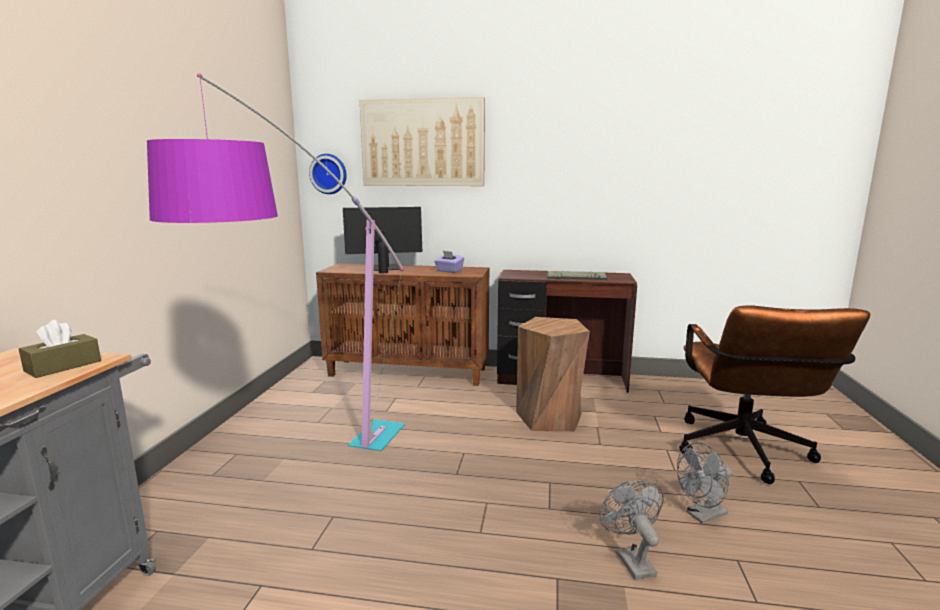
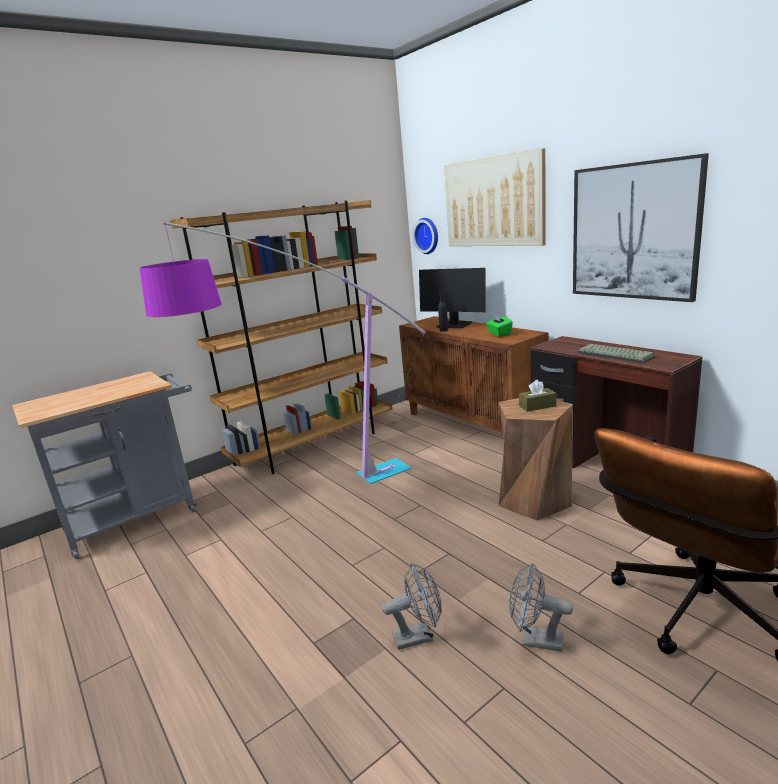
camera: 45 degrees right, 5 degrees up
(63, 366) = (140, 386): brown tissue box -> brown tissue box (537, 406)
(245, 434) = (314, 445): none -> brown bookcase
(449, 271) = (499, 334): purple tissue box -> green tissue box
(571, 176) = (633, 232): none -> picture
(631, 559) = (419, 636): grey fan -> grey fan turned 45 degrees clockwise

